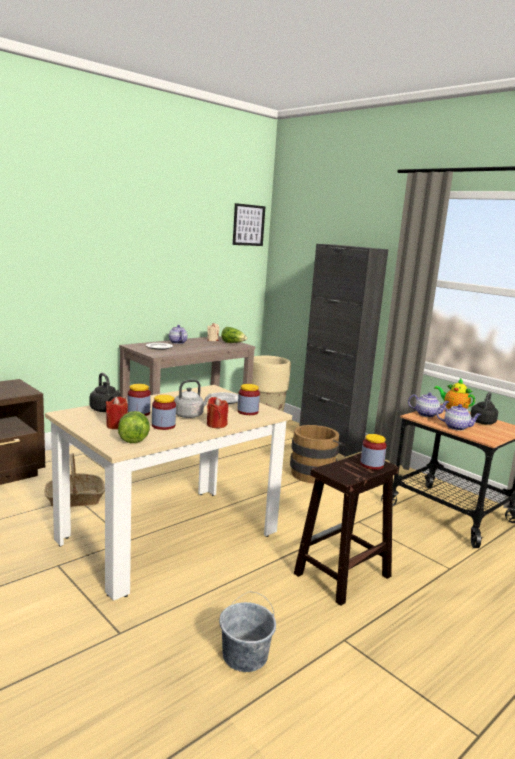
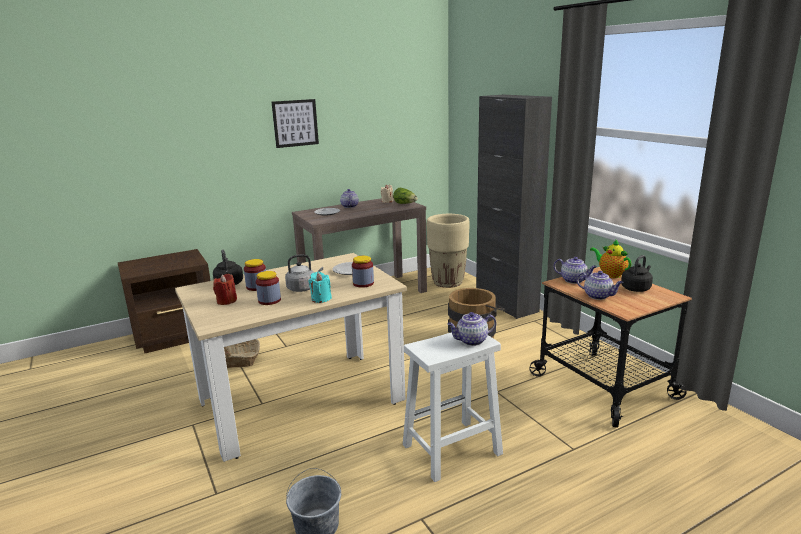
camera: 15 degrees right, 5 degrees up
(133, 437) = (232, 314): lettuce -> none
(216, 425) = (321, 299): red candle -> turquoise candle
(248, 225) = (422, 80): picture -> picture (295, 123)
(342, 576) = (450, 450): brown stool -> white stool
(371, 465) = (471, 341): jar -> teapot

